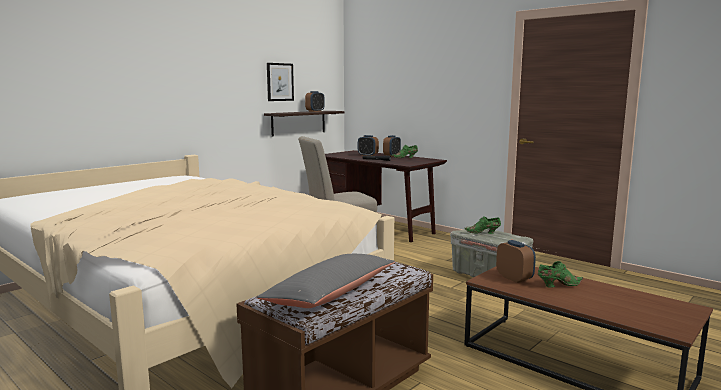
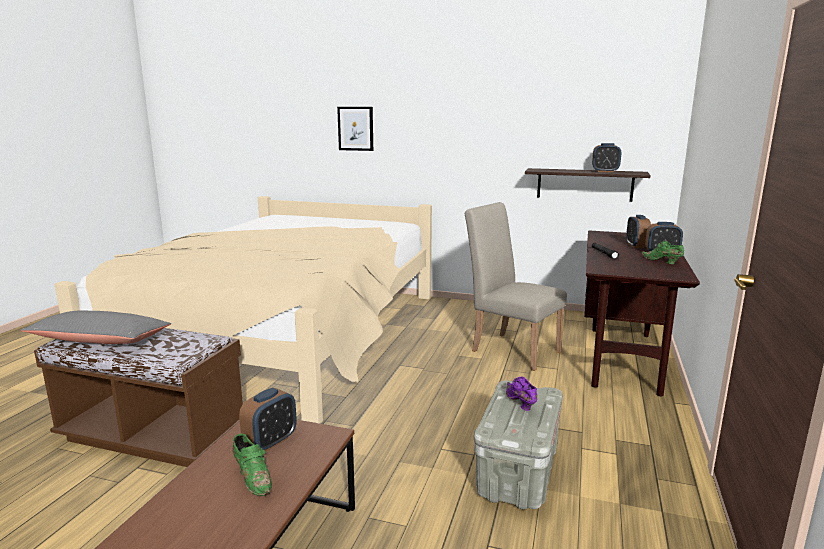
camera: 65 degrees right, 5 degrees up
(280, 82) = (558, 130): picture -> picture (355, 128)
(483, 233) = (520, 403): green shoe -> purple shoe

